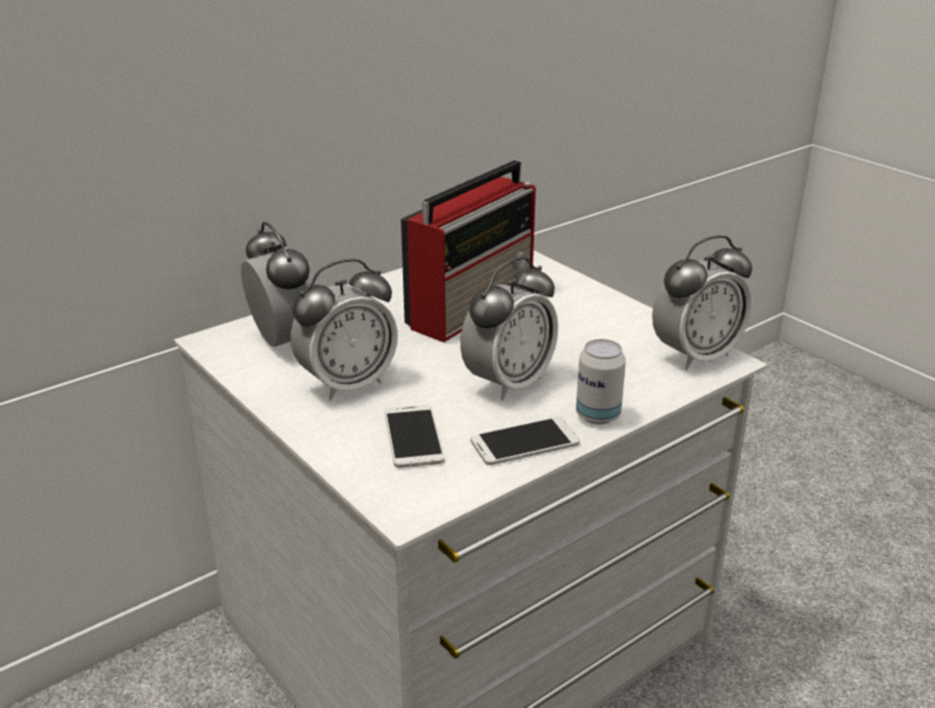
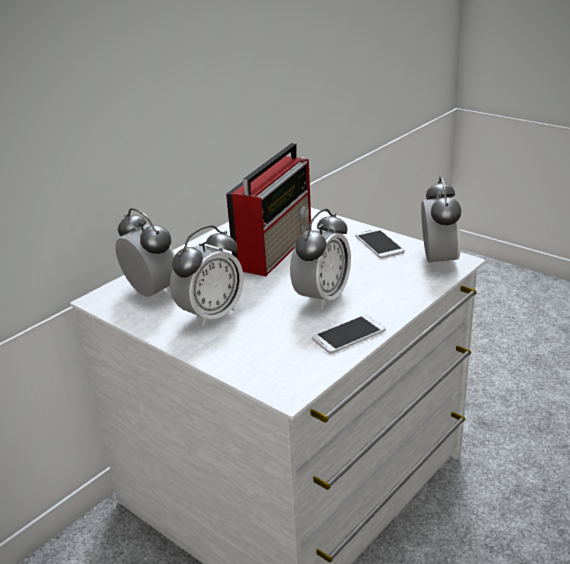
camera: 10 degrees left, 0 degrees up
(413, 437) = (272, 343): phone -> phone (379, 244)
(598, 415) = (390, 309): can -> none
(696, 356) = (438, 261): alarm clock -> alarm clock turned 45 degrees counterclockwise

